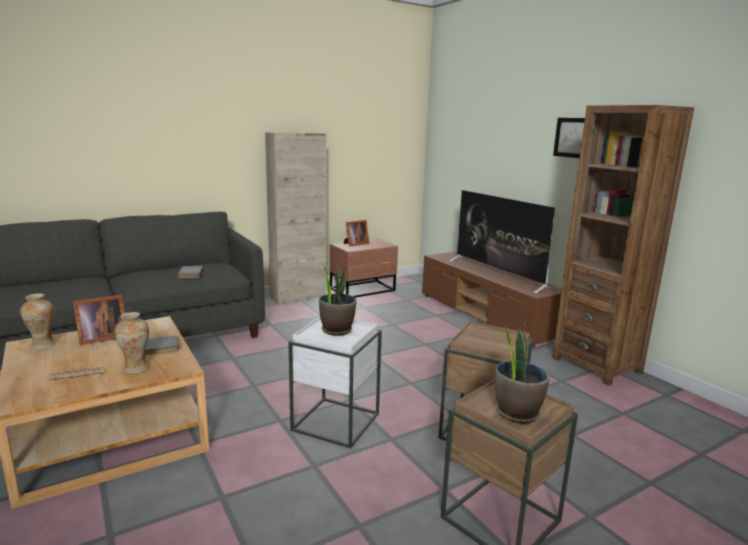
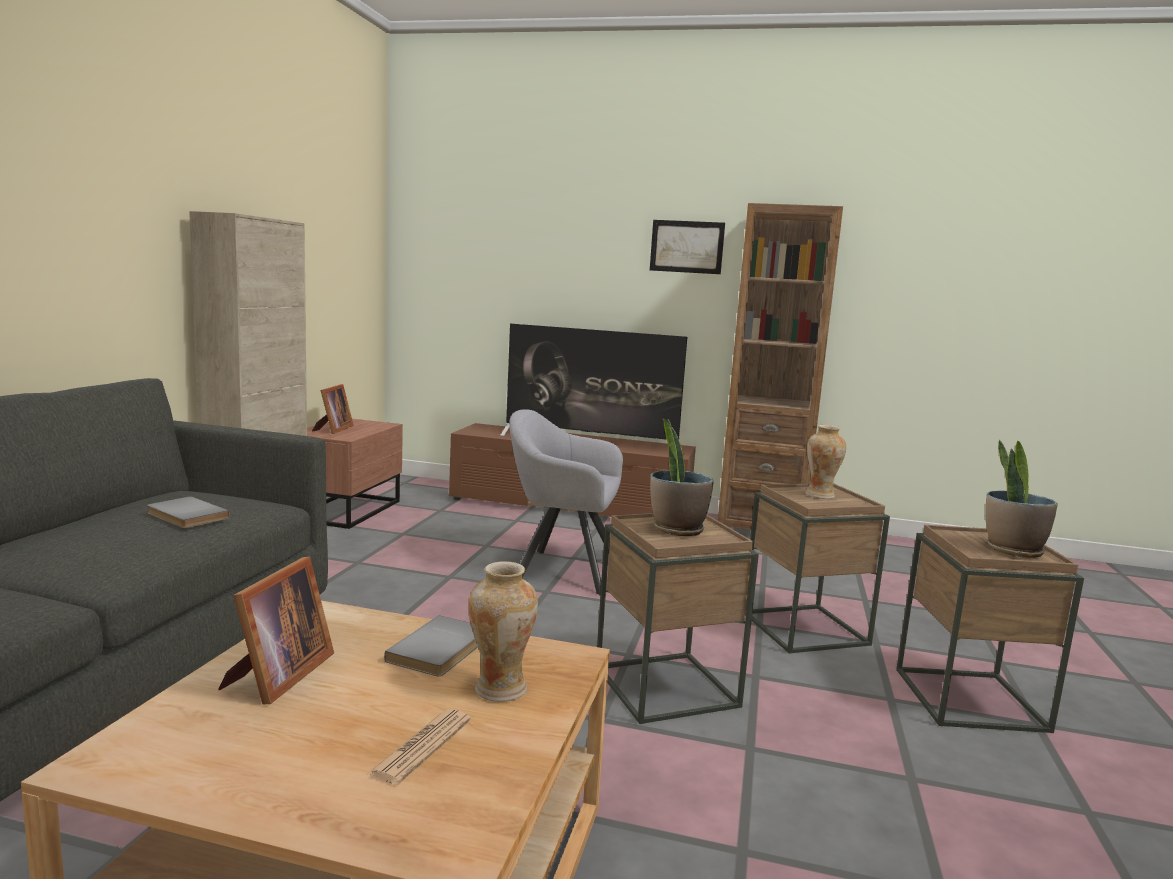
camera: 45 degrees left, 5 degrees down
(43, 345) = (171, 742): vase -> vase (820, 495)
(336, 422) = (666, 686): white side table -> brown side table
(405, 348) = (560, 570): none -> grey armchair

